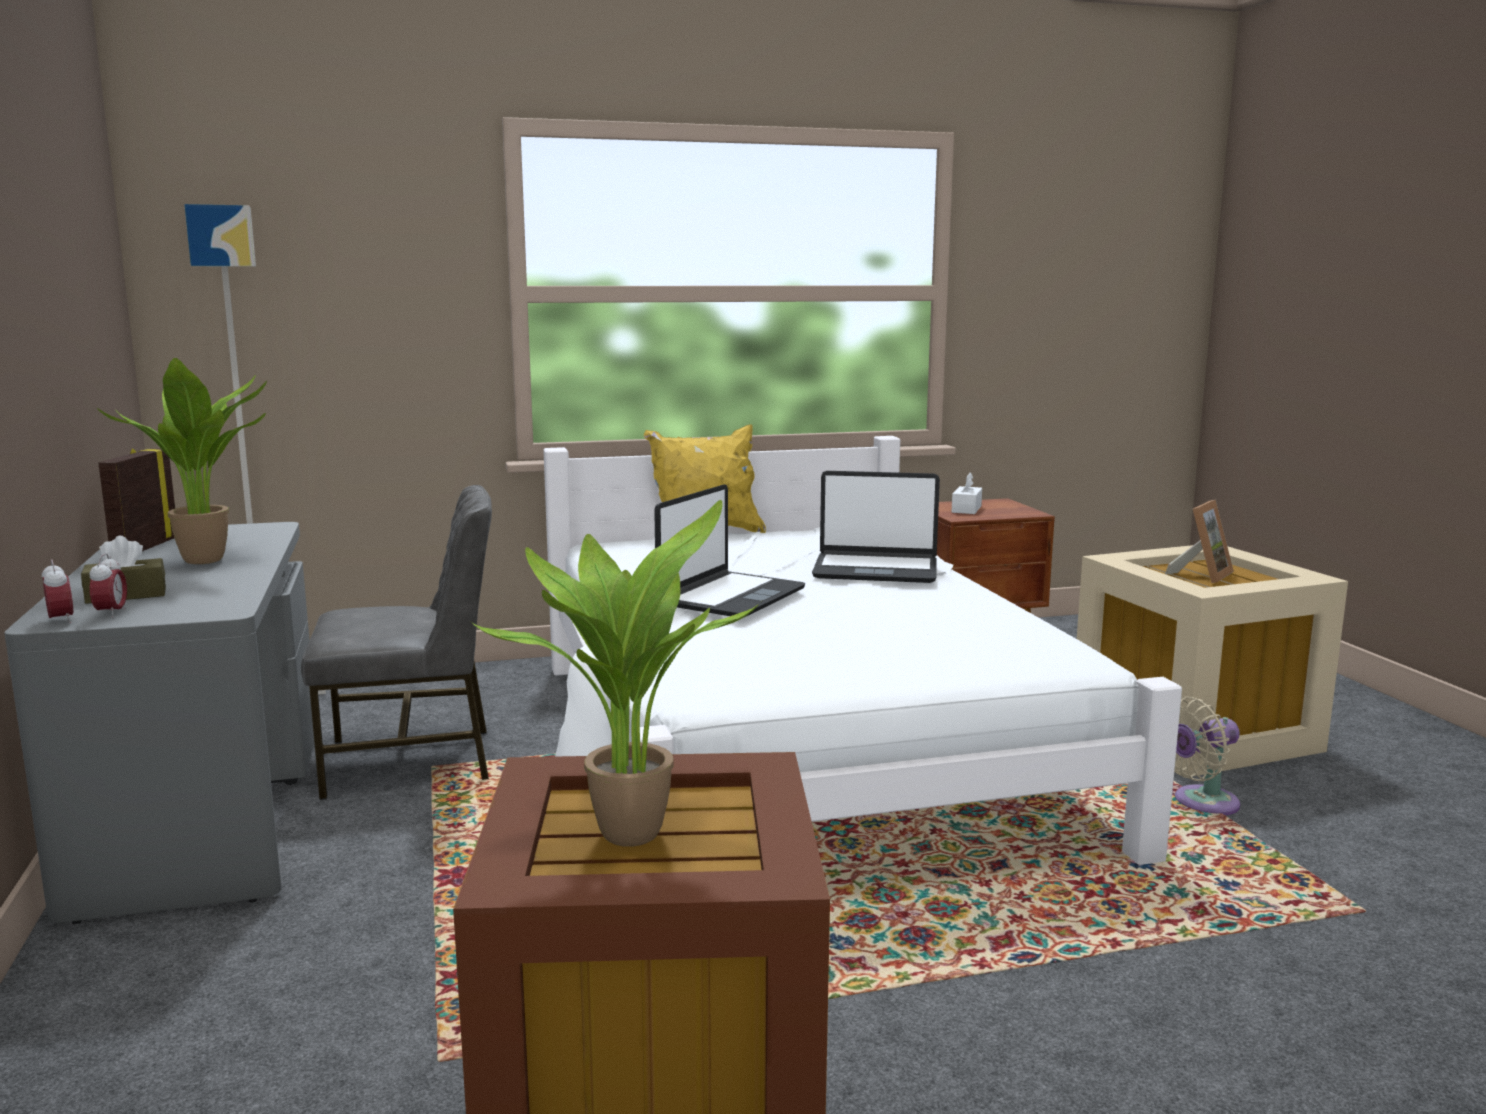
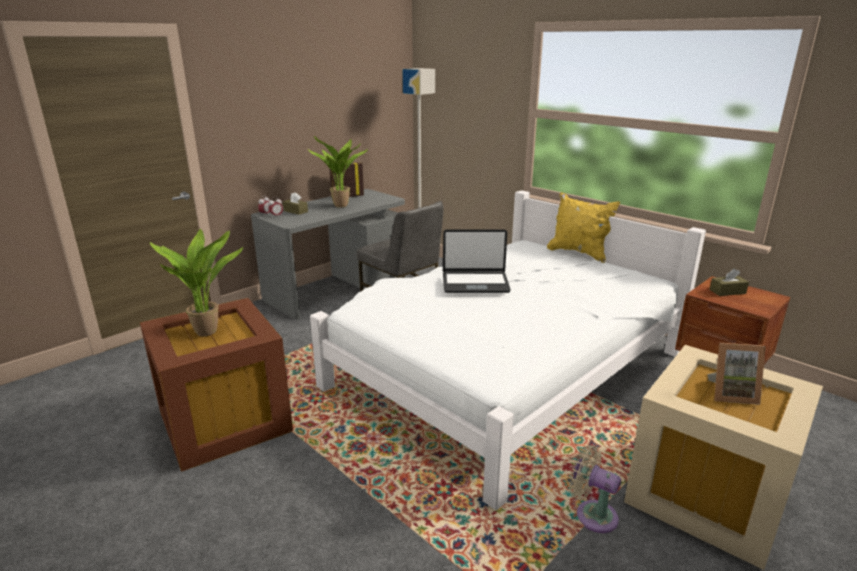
camera: 60 degrees right, 10 degrees up
(875, 570) = (571, 300): laptop -> none
(966, 509) = (727, 291): white tissue box -> brown tissue box

